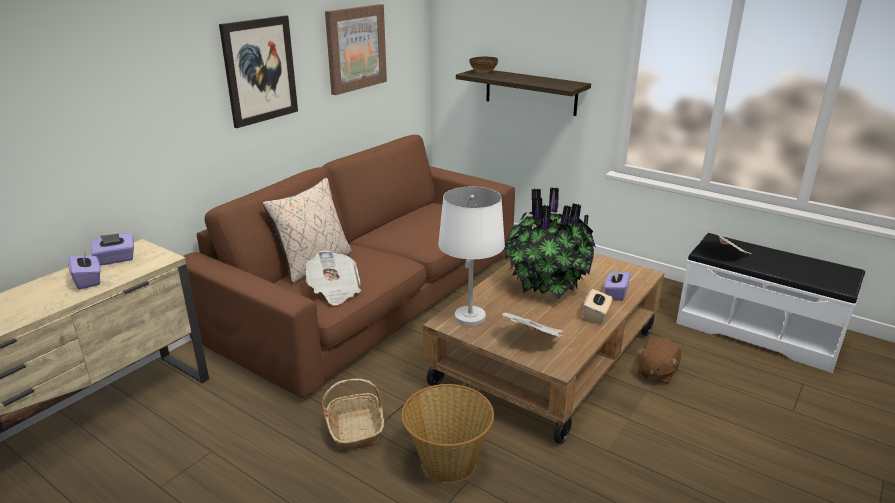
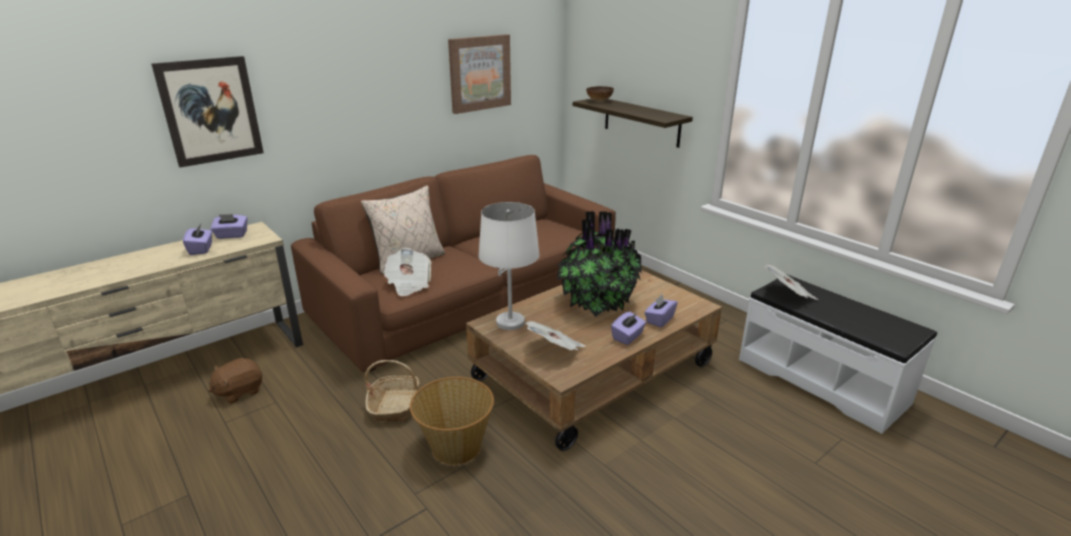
camera: 15 degrees right, 0 degrees up
(260, 70) = (380, 88): picture -> picture (210, 111)
(596, 315) = (628, 337): beige tissue box -> purple tissue box
(656, 372) = (692, 402): brown plush toy -> brown plush toy (239, 391)

